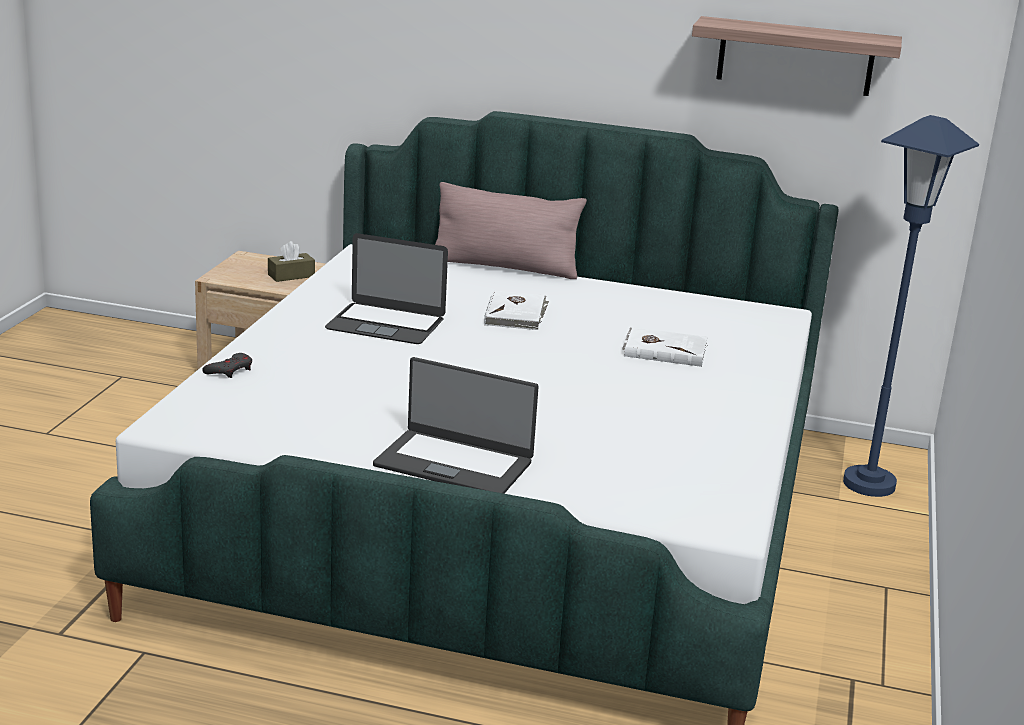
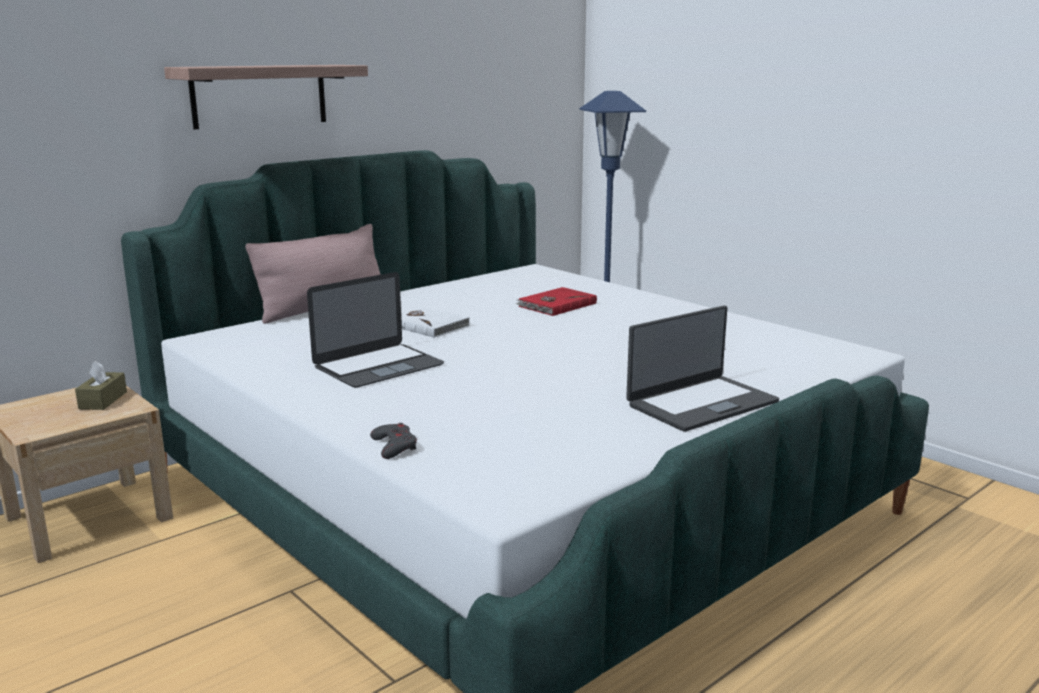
camera: 55 degrees left, 5 degrees down
(664, 350) = (556, 305): white book -> red book
(795, 56) = (475, 73): shelf -> shelf (259, 95)

